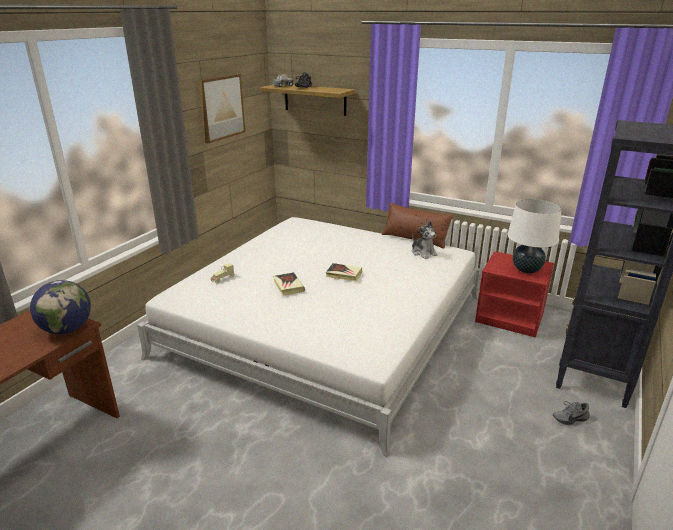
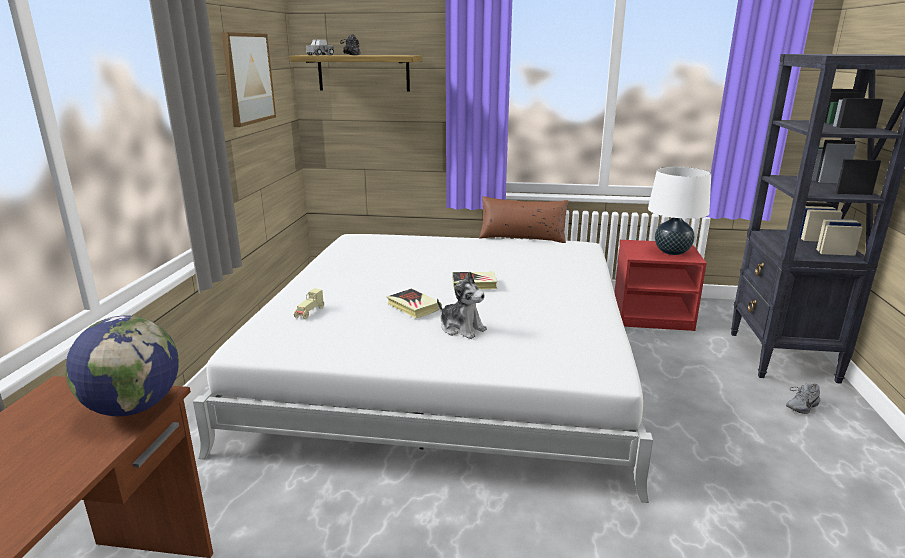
camera: 20 degrees left, 5 degrees down
(423, 253) = (547, 249): plush toy -> plush toy (462, 328)

